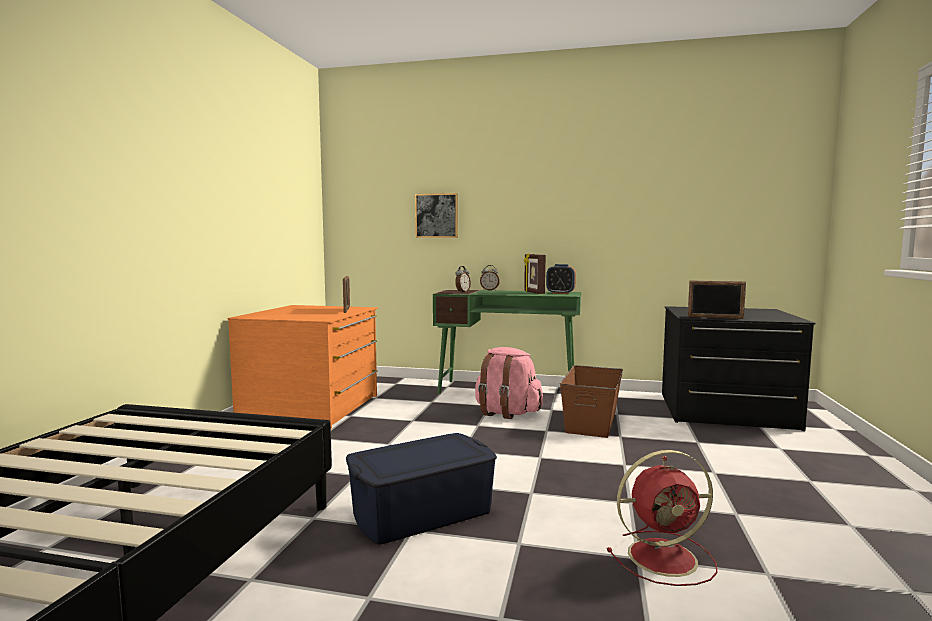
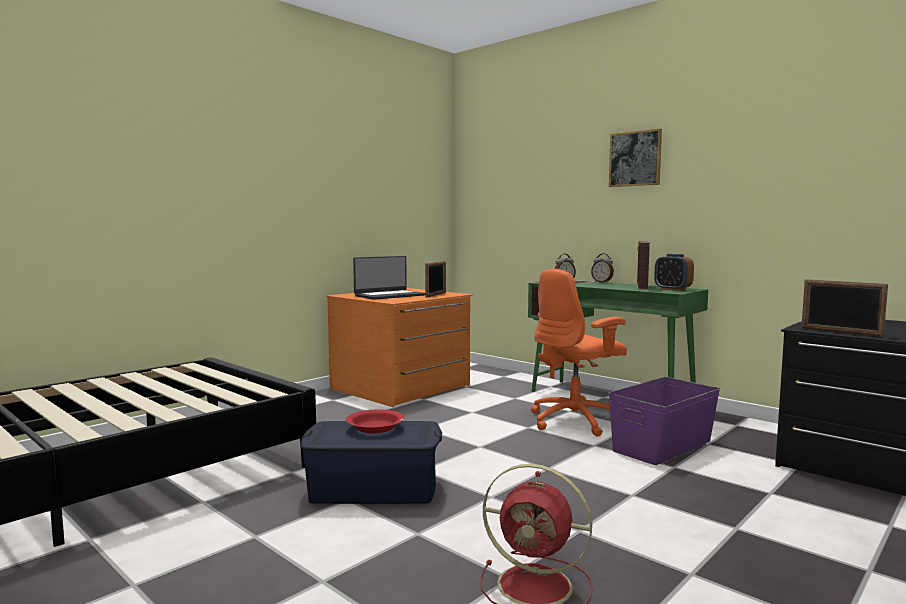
camera: 30 degrees right, 0 degrees up
(301, 313) = (389, 295): none -> laptop
(417, 450) = (375, 429): none -> red bowl
(436, 215) = (554, 198): picture -> picture (635, 159)
(506, 413) = (575, 421): pink backpack -> orange office chair
(592, 421) = (663, 446): brown storage box -> purple storage box

